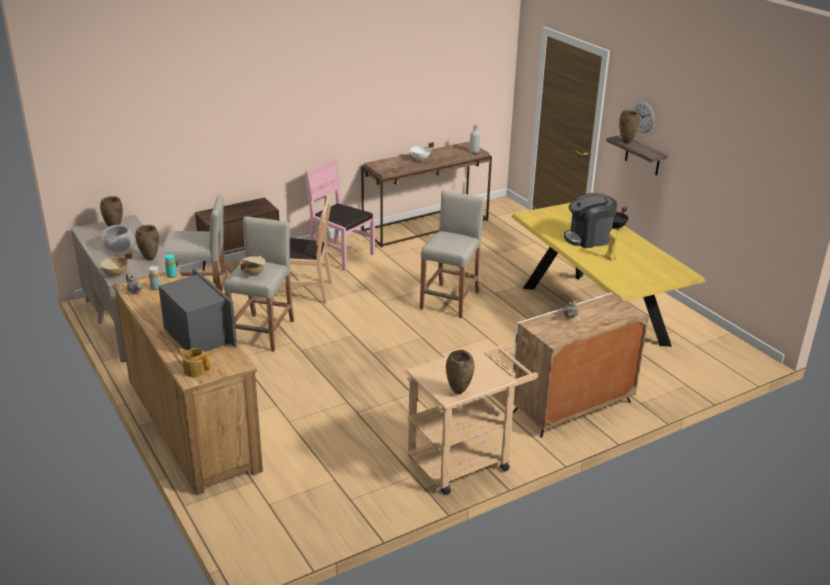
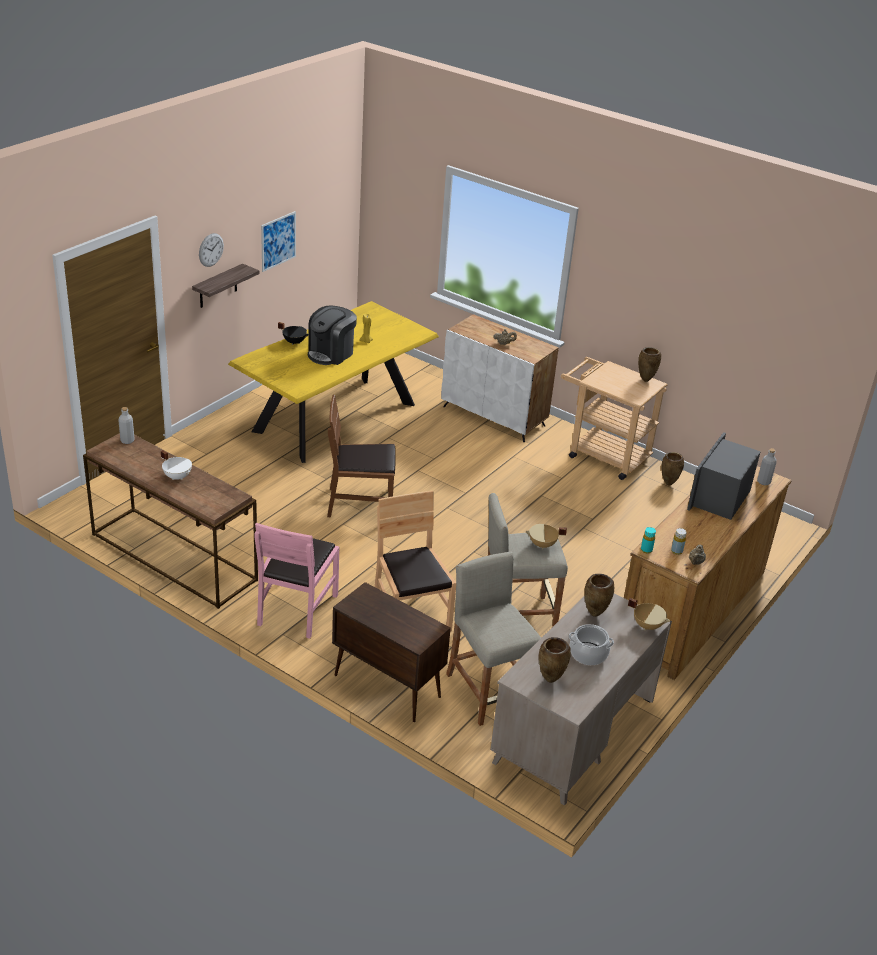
camera: 115 degrees left, 5 degrees up
(195, 370) = (763, 482): teapot -> grey bottle
(450, 300) = (360, 503): beige stool -> brown chair
(588, 238) = (331, 353): coffee machine -> coffee machine turned 75 degrees clockwise
(627, 142) = (217, 282): brown vase -> brown vase (668, 483)
(706, 166) = (278, 241): none -> picture

